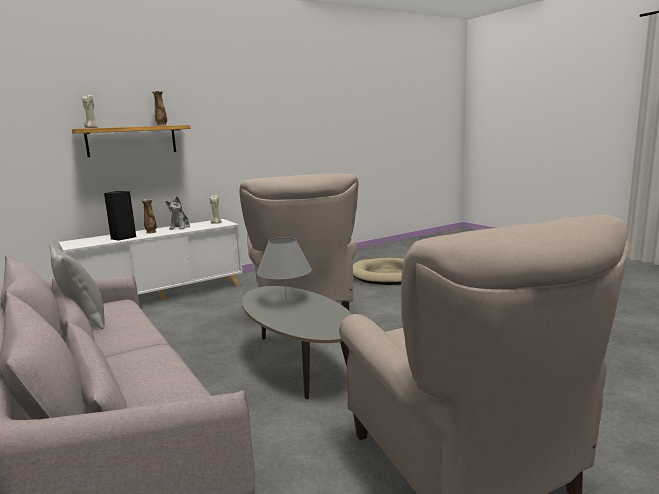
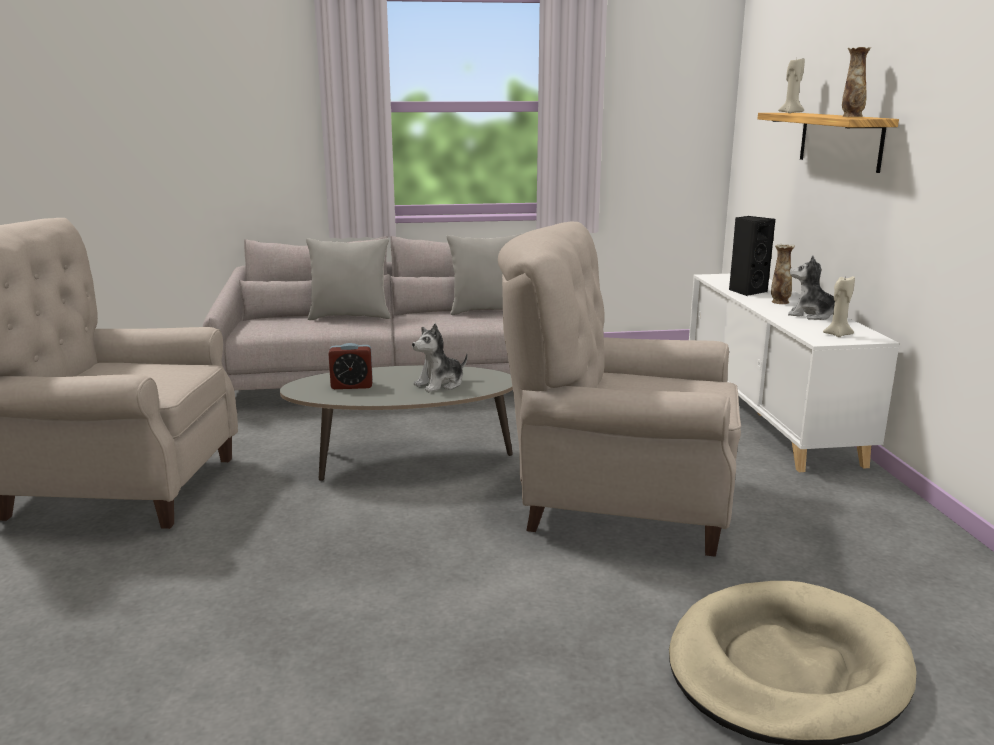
camera: 115 degrees right, 5 degrees up
(114, 371) = (350, 316): none -> grey pillow
(286, 299) = (440, 384): grey table lamp -> plush toy
(314, 318) = (352, 386): none -> alarm clock

